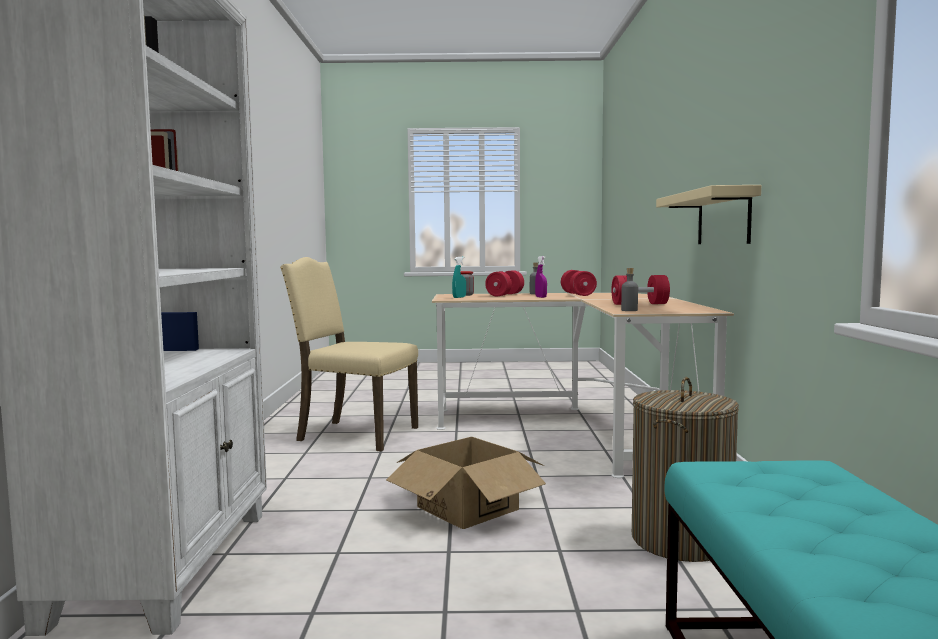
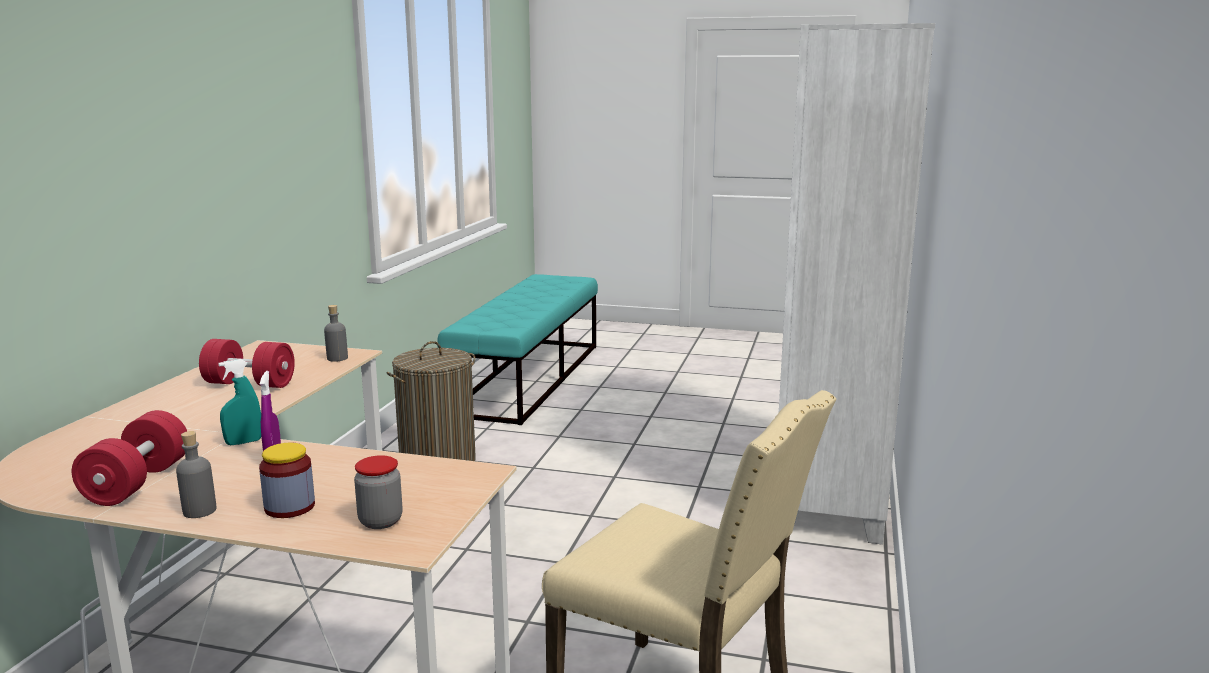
camera: 165 degrees left, 10 degrees up
(459, 297) = (430, 489): turquoise spray bottle -> turquoise spray bottle (243, 442)
(467, 508) = (575, 514): cardboard box -> none
(505, 295) = (289, 507): red dumbbell -> jar
(723, 218) = (207, 241): beige shelf -> none

